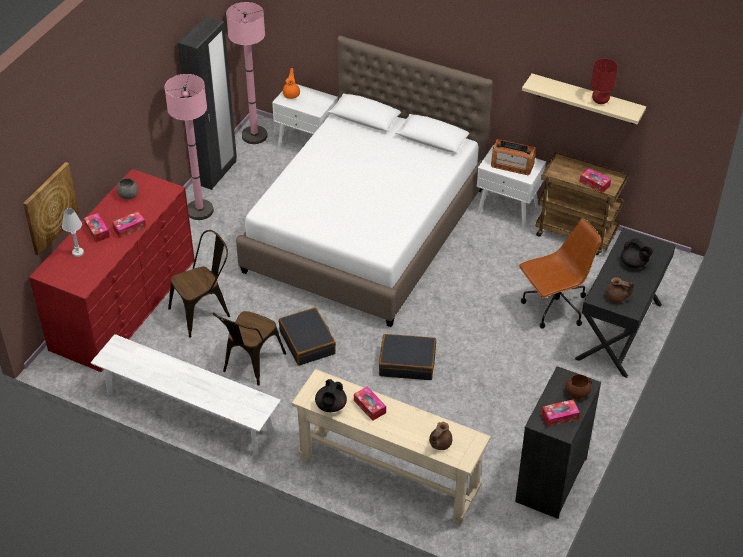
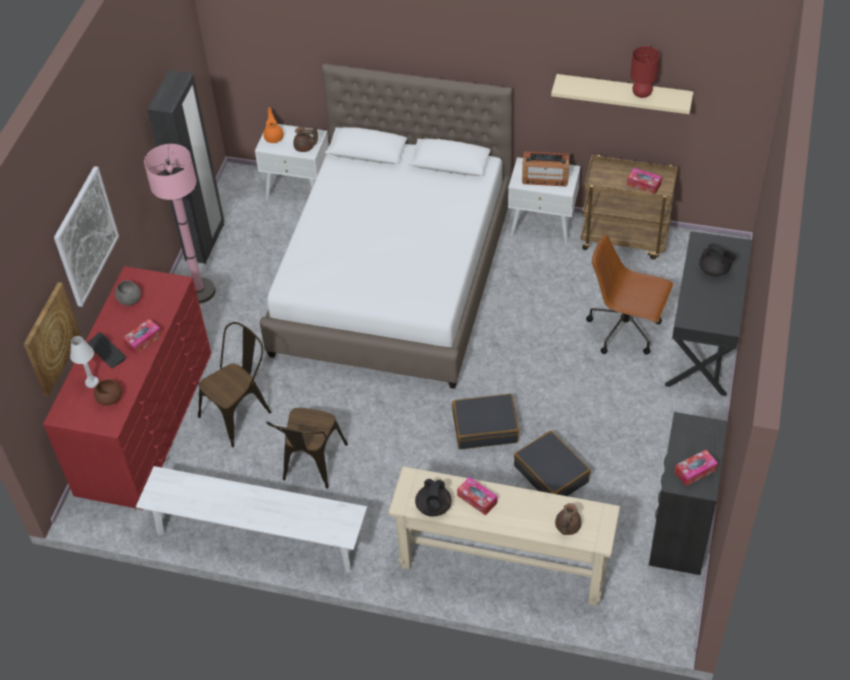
camera: 10 degrees left, 5 degrees up
(97, 231) = (106, 351): tissue box -> keyboard
(99, 132) = (85, 236): none -> picture
(254, 136) = (236, 189): pink floor lamp -> none
(307, 342) = (368, 426): black suitcase -> black suitcase (551, 474)
(554, 307) = (625, 330): brown office chair -> brown office chair turned 120 degrees counterclockwise
(578, 392) = (706, 438): brown bowl -> brown bowl (110, 398)
(616, 298) = (707, 315): brown teapot -> brown teapot (305, 147)

